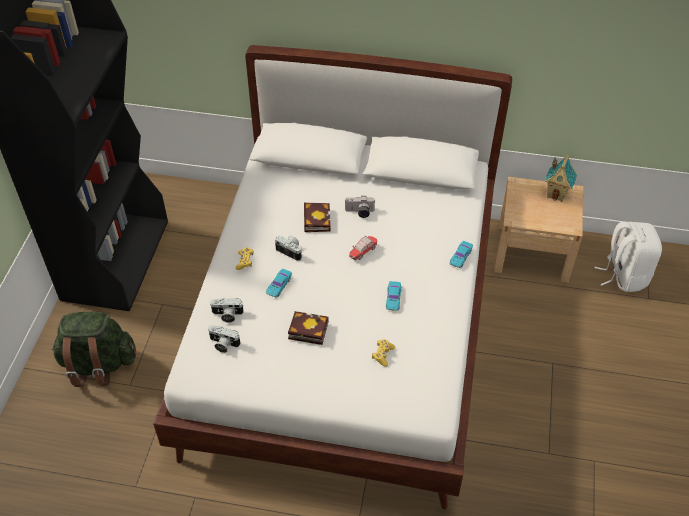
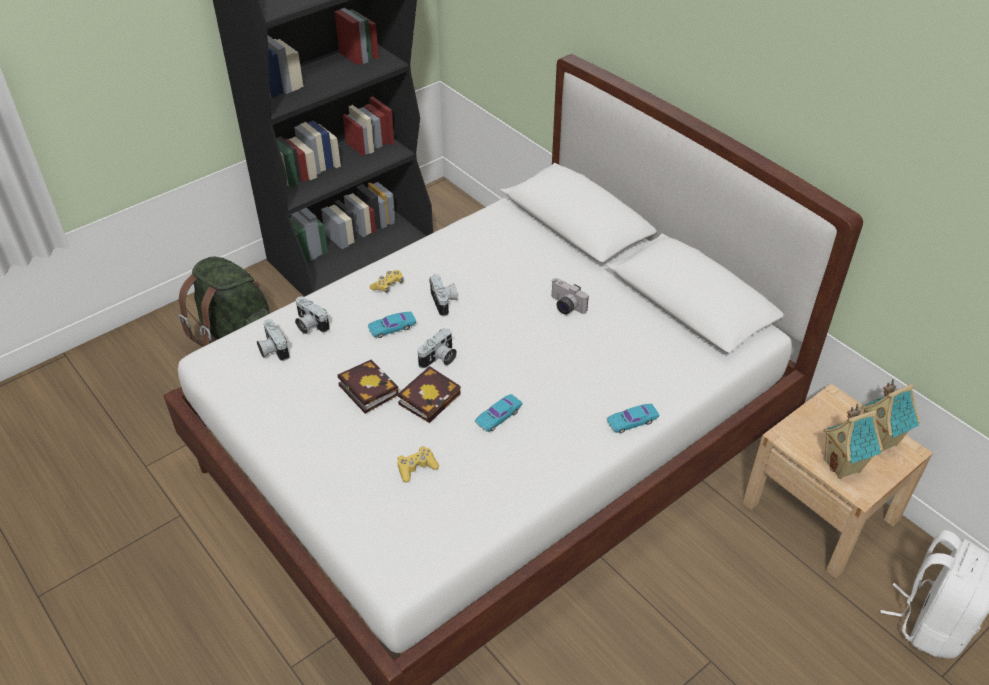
camera: 40 degrees right, 5 degrees down
(316, 219) = (509, 286): book -> book (430, 397)
(326, 287) = (439, 359): none -> camera
(363, 252) = (521, 348): toy car -> none
(553, 218) = (843, 466): none -> toy house

